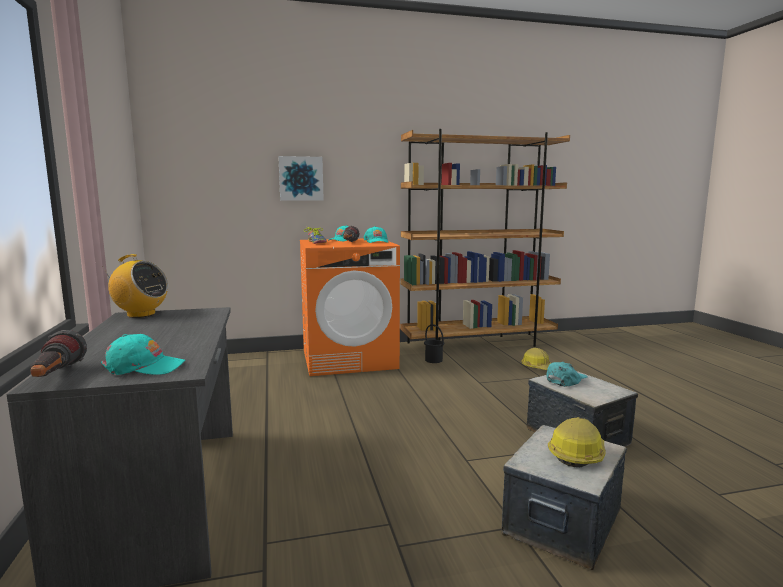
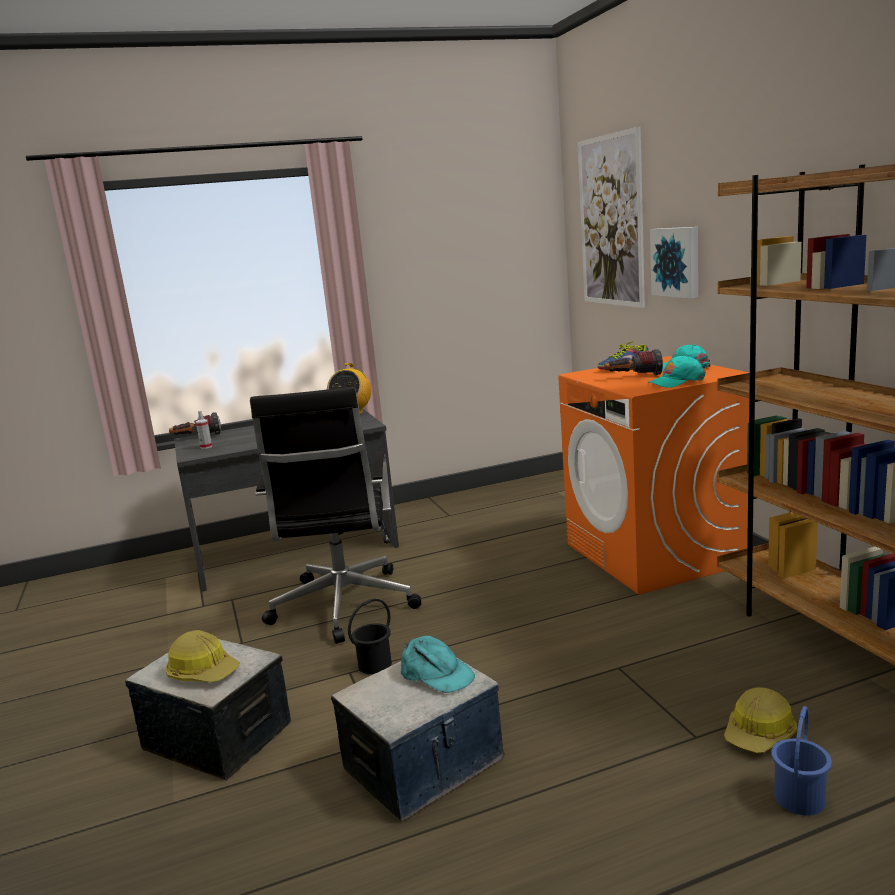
camera: 85 degrees right, 5 degrees up
(144, 367) = (206, 447): turquoise cap -> spray bottle
(217, 148) = (611, 221): none -> picture
(347, 464) = (343, 607): none -> black office chair
(433, 360) = (706, 616): black bucket -> black bucket (374, 665)
(579, 369) = (798, 798): none -> blue bucket

